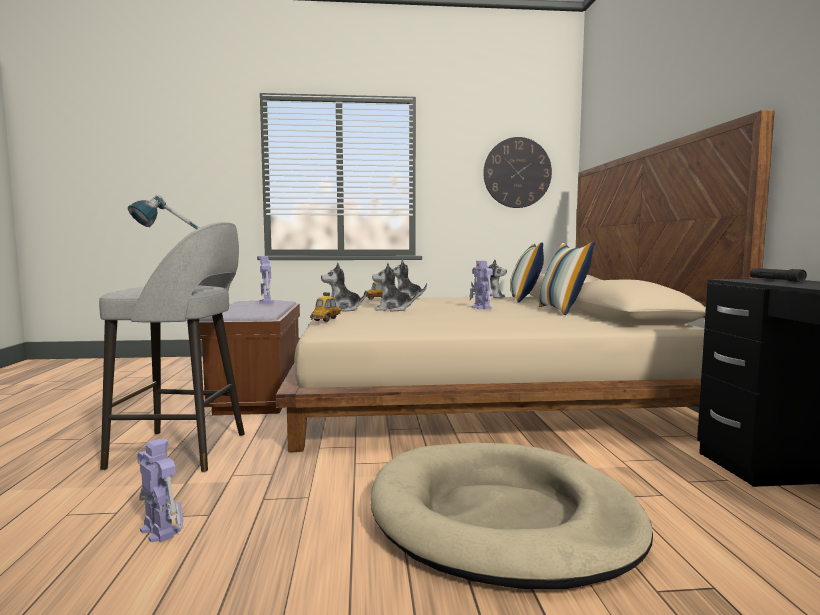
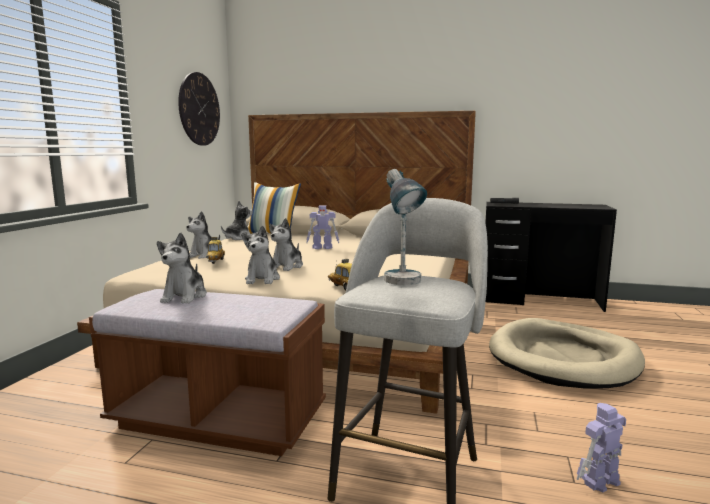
camera: 70 degrees left, 5 degrees up
(266, 302) = (185, 296): toy robot -> plush toy
(562, 310) = (352, 238): pillow -> none

